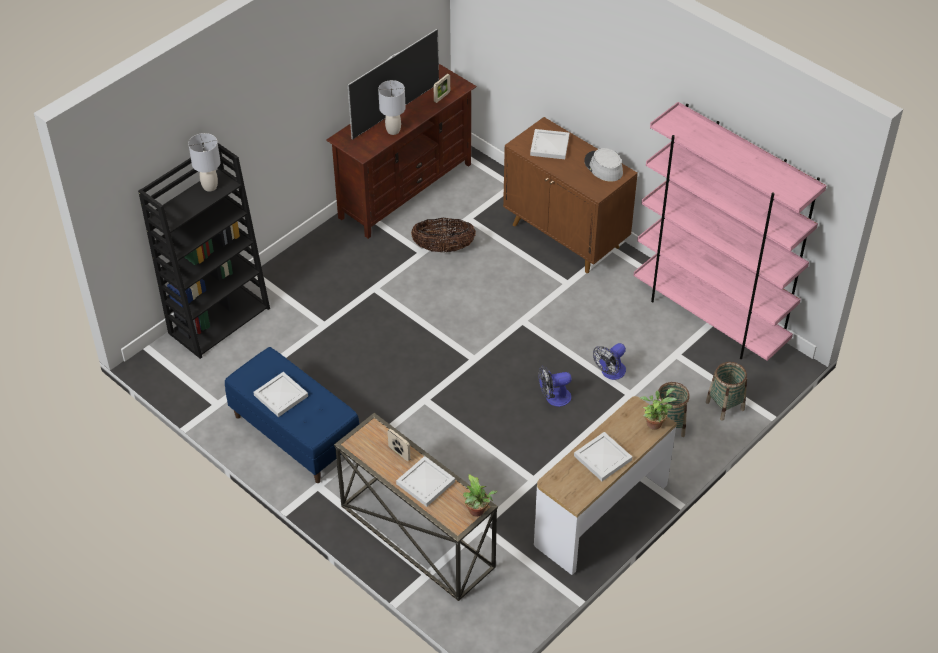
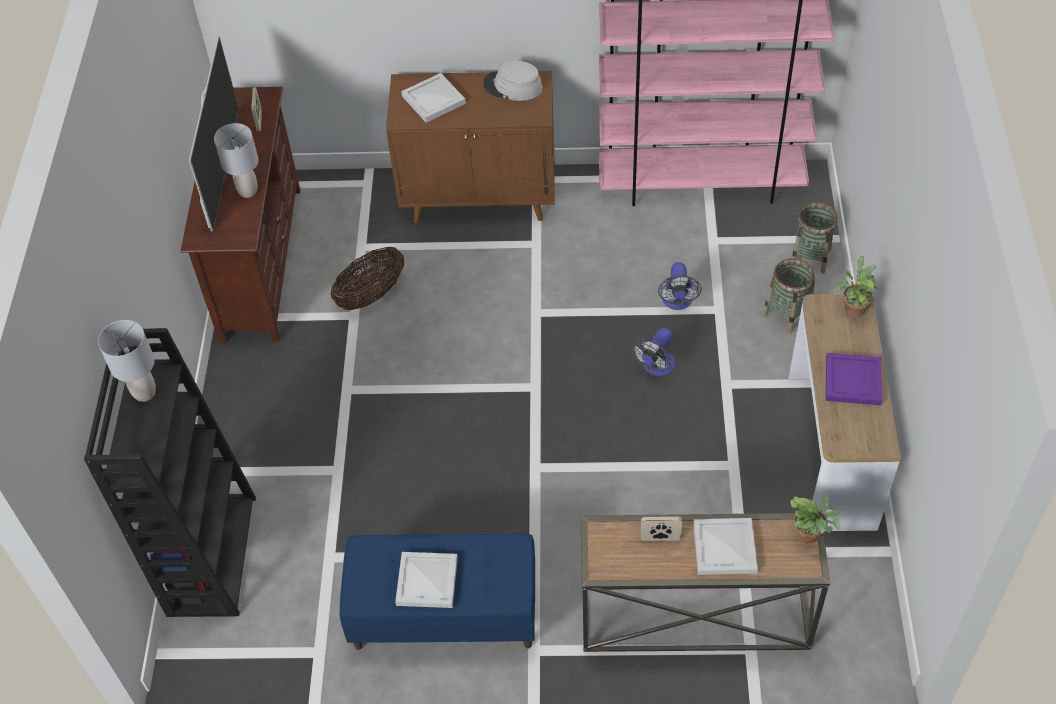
camera: 40 degrees left, 5 degrees up
(602, 458) = (854, 381): white tray -> purple tray

